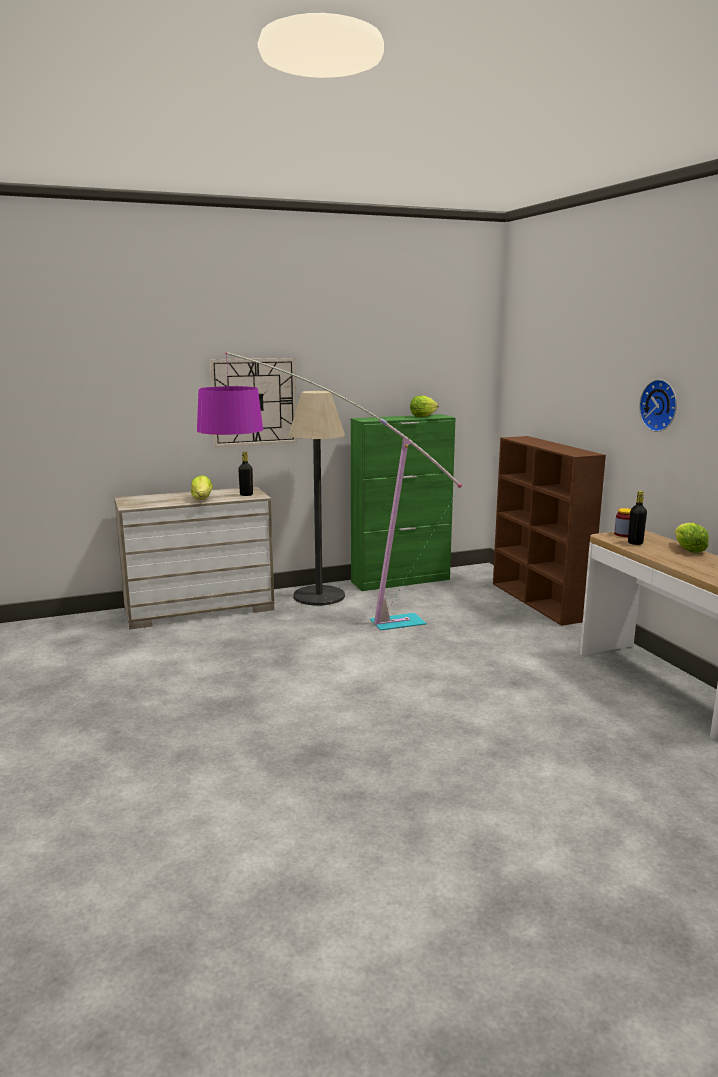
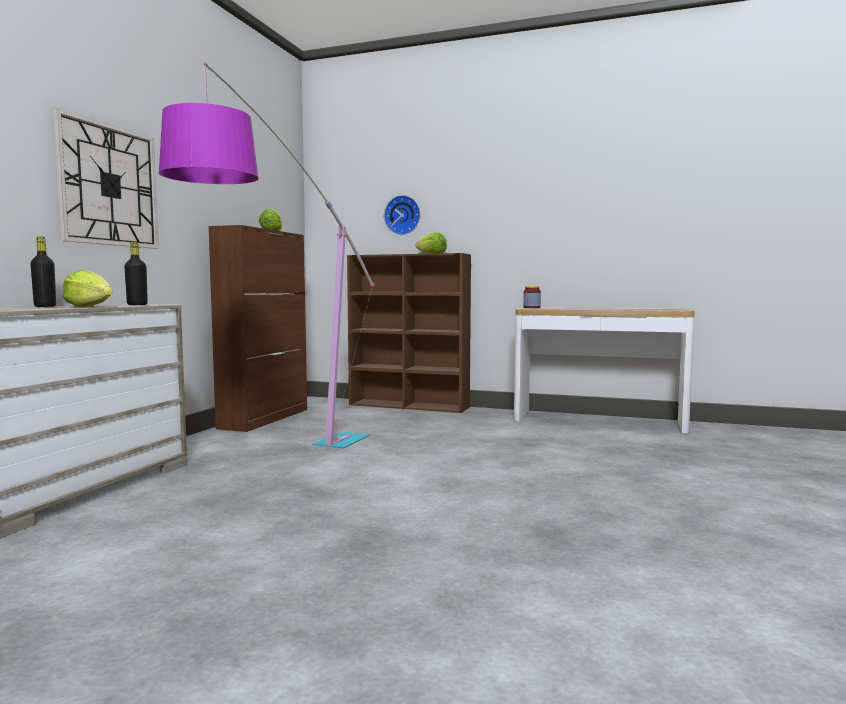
camera: 50 degrees left, 10 degrees down
(319, 596) = (210, 444): floor lamp -> none
(401, 580) = (265, 418): green cabinet -> brown cabinet
(635, 543) = (555, 308): black bottle -> black bottle (45, 306)
(661, 405) = (529, 203): wall clock -> wall clock (403, 215)
(688, 549) = (589, 308): lettuce -> lettuce (431, 254)

